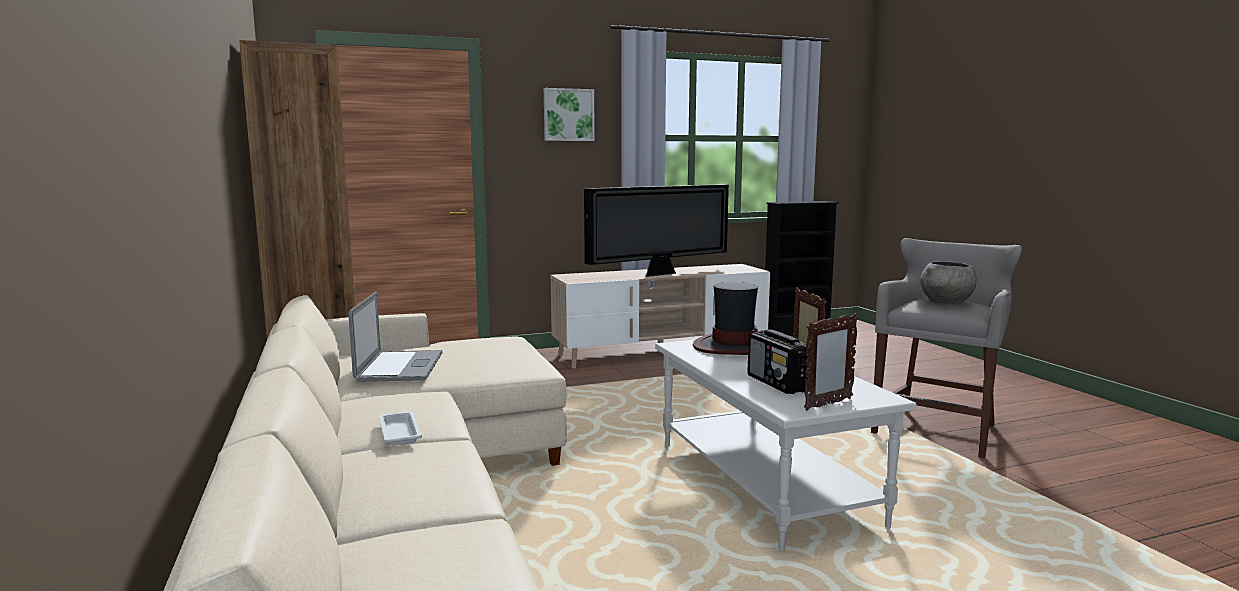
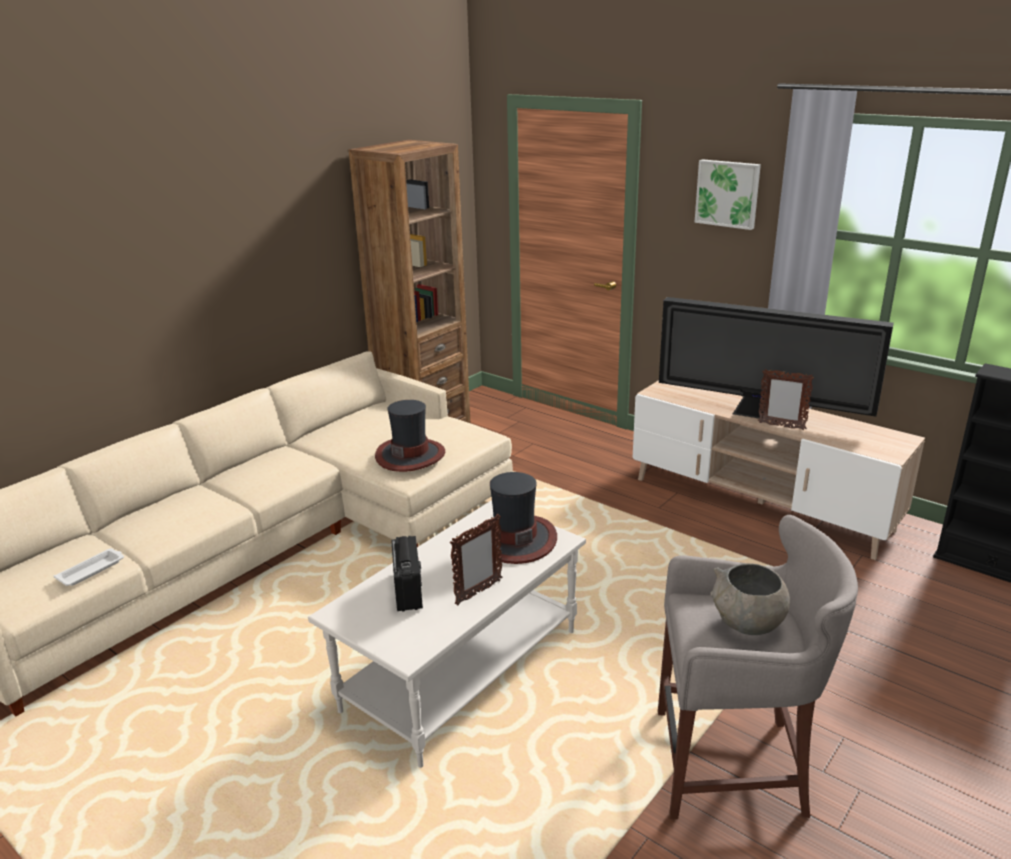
camera: 60 degrees right, 15 degrees up
(399, 432) = (232, 486): white tray -> white tray (92, 570)
(400, 366) = (355, 433): laptop -> none
(500, 357) = (410, 455): none -> hat
(777, 384) = (408, 590): radio -> radio turned 135 degrees clockwise
(828, 404) = (365, 628): picture frame -> picture frame (781, 426)

